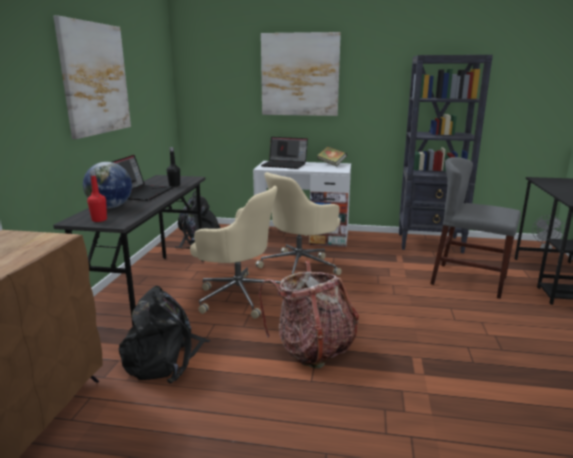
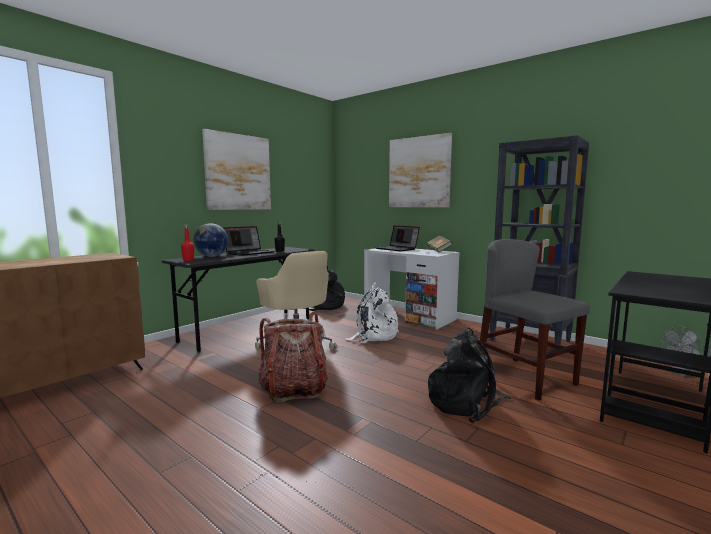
camera: 30 degrees right, 10 degrees down
(165, 359) = (193, 368): black backpack -> black backpack (466, 402)
(300, 266) = (373, 335): beige office chair -> white backpack

